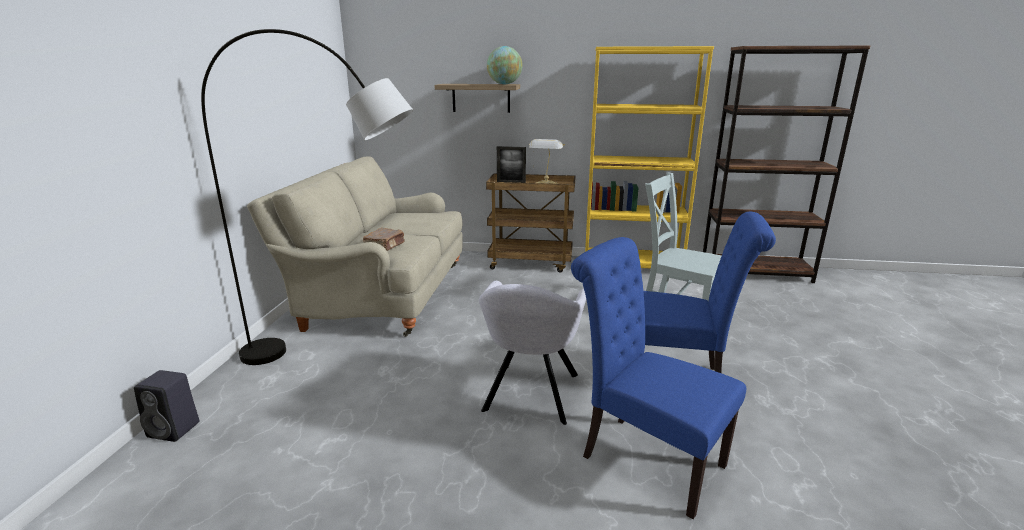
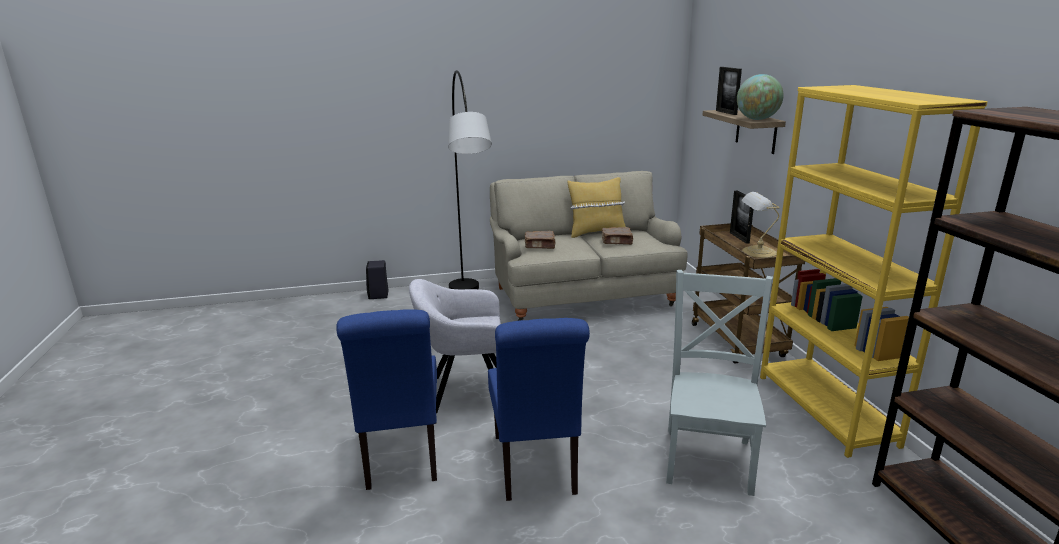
camera: 70 degrees right, 0 degrees up
(376, 225) = (596, 233): none -> yellow pillow
(415, 222) = (617, 242): none -> brown book
(459, 84) = (726, 112): none -> picture frame
(644, 457) = (401, 457): blue chair -> blue chair turned 150 degrees clockwise

